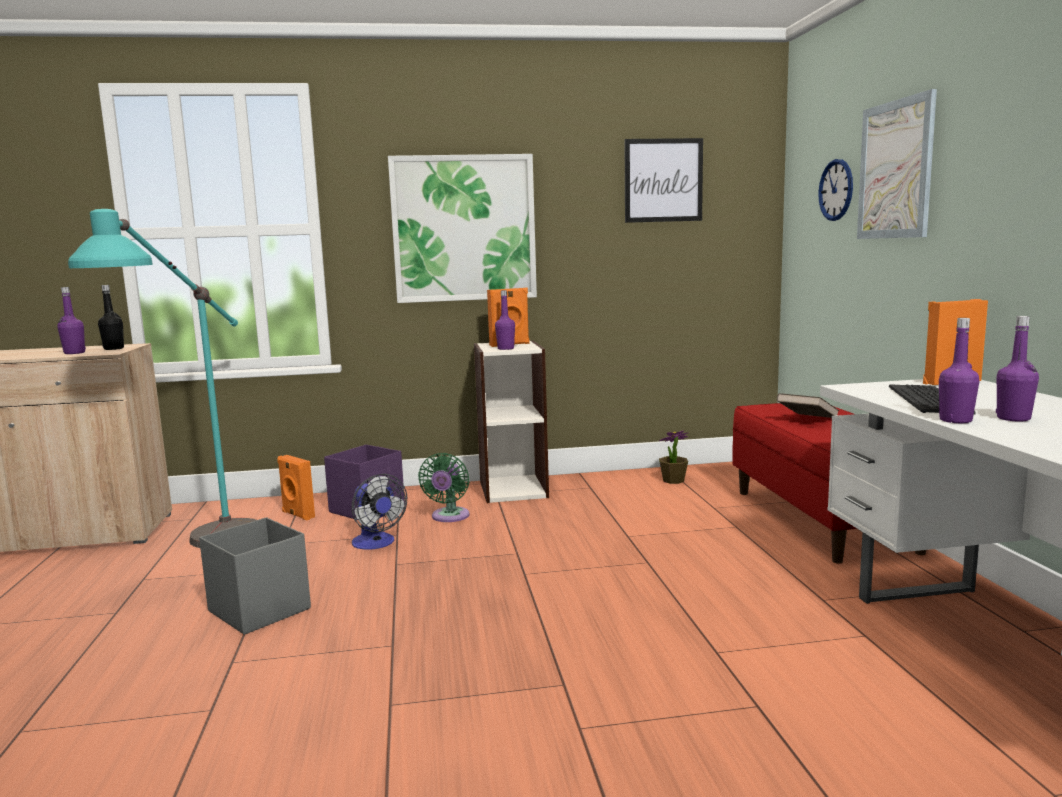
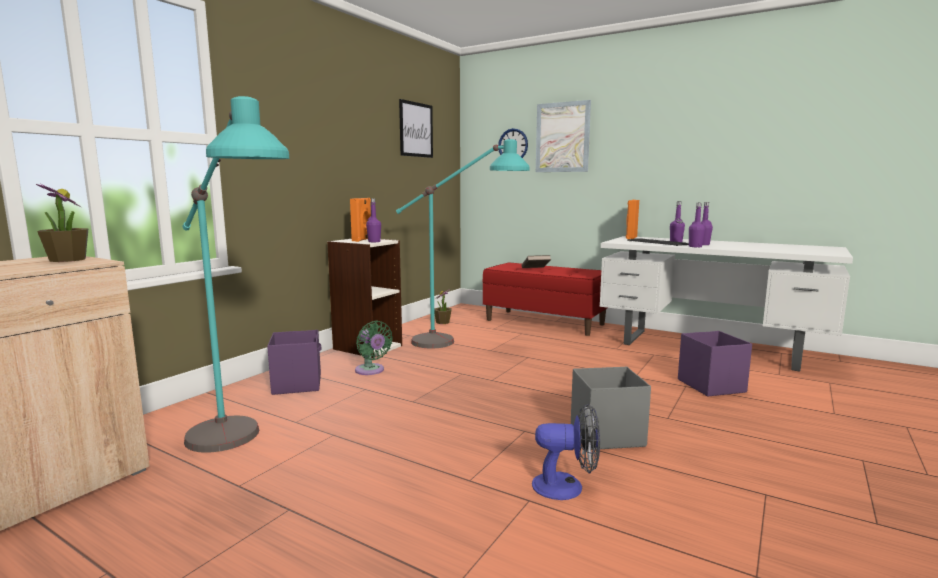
camera: 50 degrees left, 0 degrees up
(74, 353) = (38, 266): purple bottle -> purple bottle (676, 242)
(114, 349) = (67, 260): black bottle -> potted plant
(259, 609) = (400, 454): grey storage box -> grey storage box (605, 435)
(297, 515) = (247, 404): orange speaker -> none
(376, 544) = (367, 397): fan -> fan (566, 486)
(464, 228) = (318, 151): picture -> none
(614, 517) = (461, 344): none -> turquoise floor lamp
(809, 729) = (711, 385): none -> purple storage box

